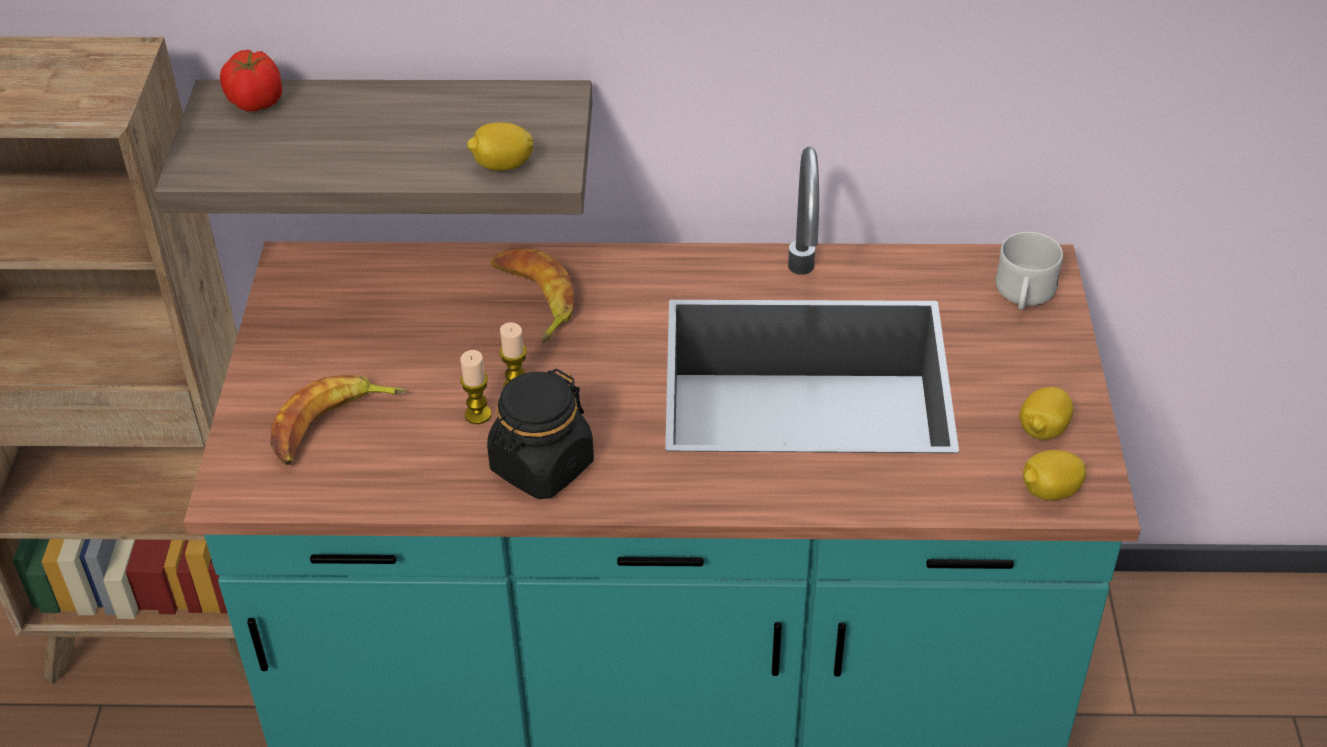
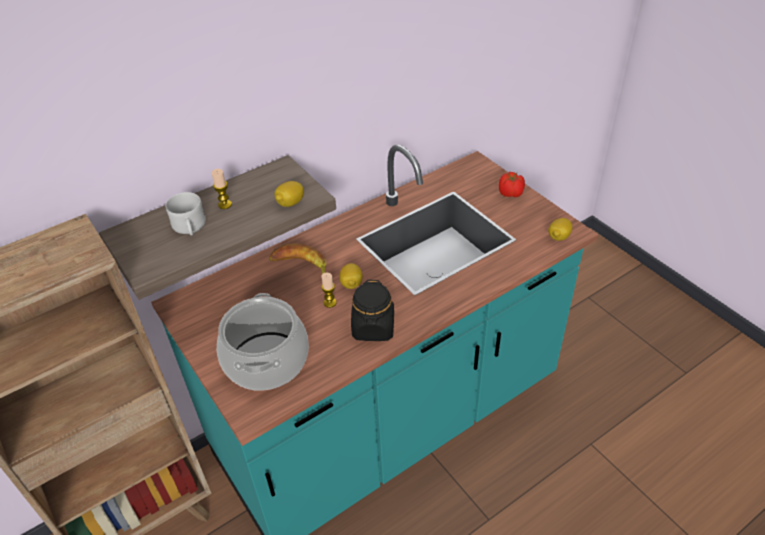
camera: 35 degrees left, 0 degrees up
(255, 103) = (142, 229): tomato -> tomato (511, 193)
(332, 426) = (267, 361): banana -> cooking pot
(478, 414) = (326, 322): candle -> candle (225, 204)
(1023, 296) = (480, 175): white mug -> white mug (190, 228)
(1043, 430) = (534, 217): lemon -> lemon (351, 284)

